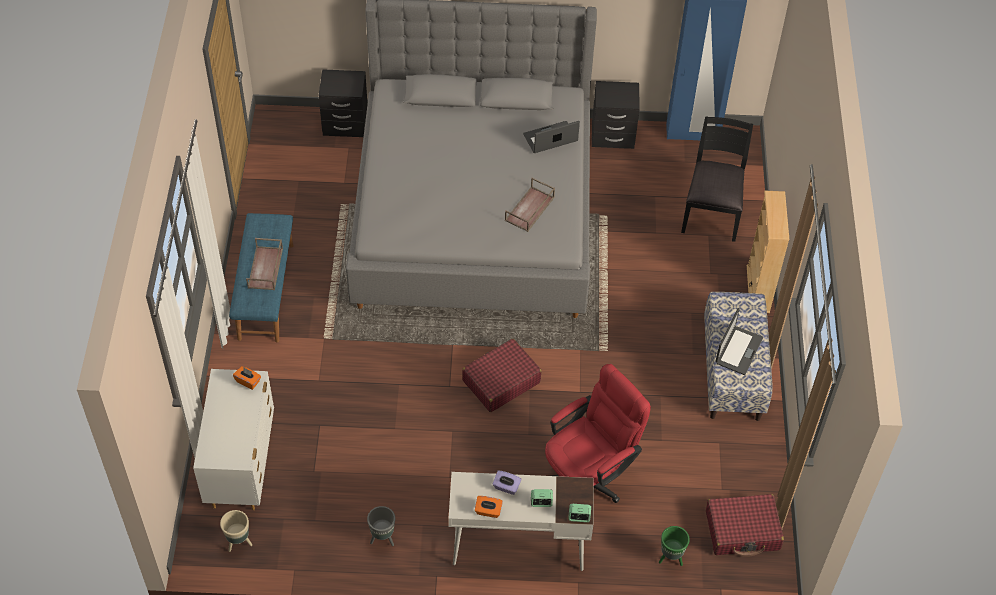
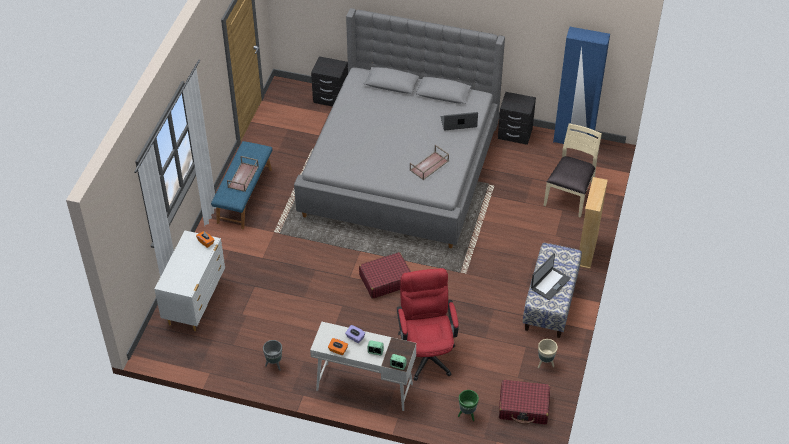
camera: 15 degrees right, 5 degrees down
(239, 543) = (179, 349): beige planter -> beige planter (545, 364)
(588, 476) = (427, 351): red office chair -> red office chair turned 75 degrees counterclockwise
(711, 212) = (570, 195): black chair -> beige chair

